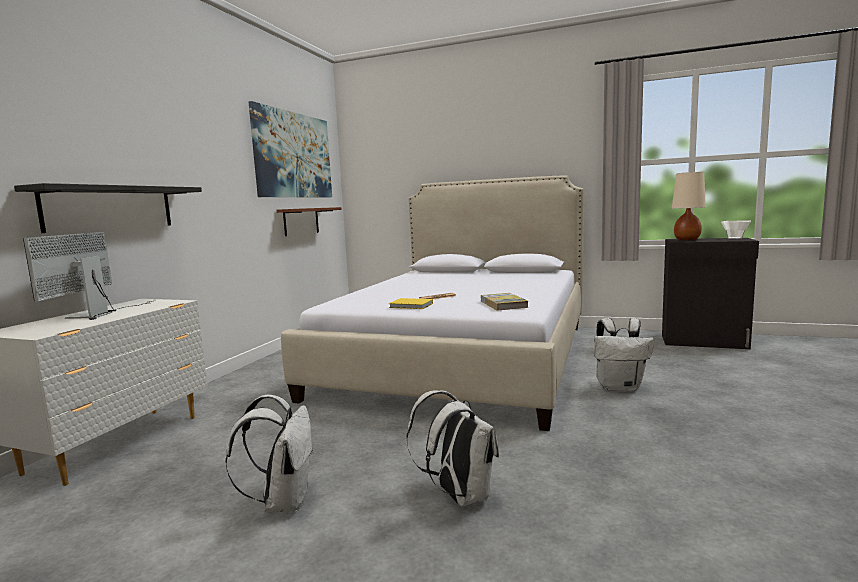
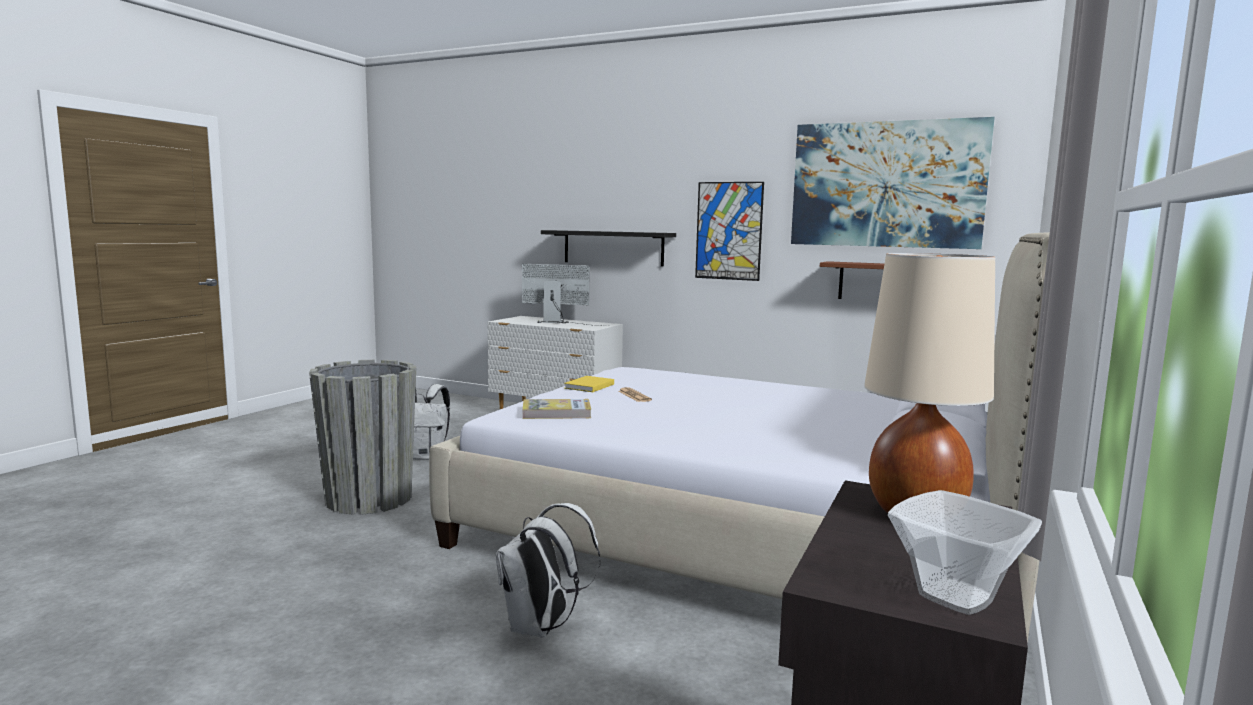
camera: 95 degrees right, 0 degrees up
(218, 186) = (729, 231): none -> picture
(458, 495) = (369, 499): white backpack -> grey planter

